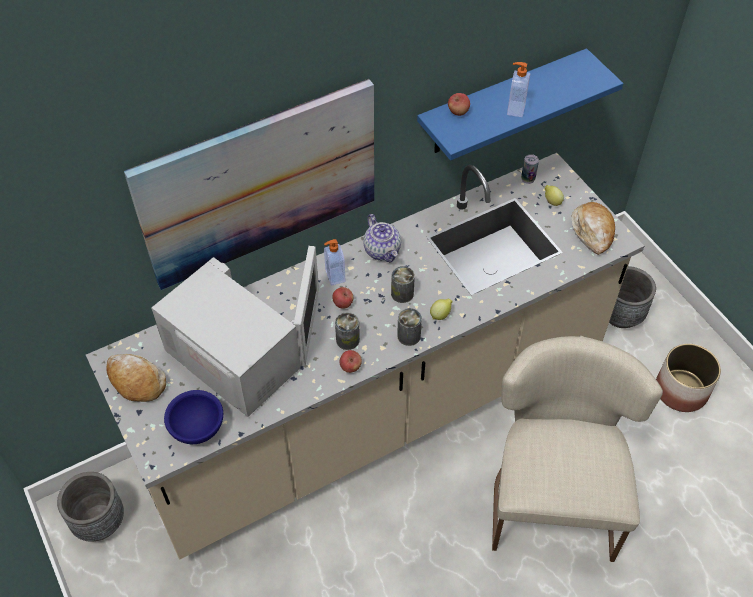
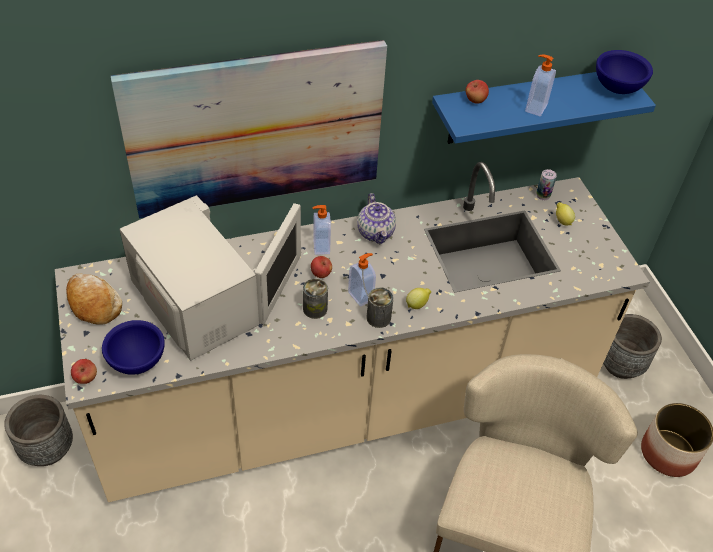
camera: 10 degrees right, 5 degrees down
(350, 367) = (310, 335): apple -> apple (86, 378)
(387, 317) = (361, 296): none -> soap dispenser
(402, 293) = (383, 276): can -> none
(584, 72) = (616, 87): none -> blue bowl
(593, 231) = (598, 257): bread -> none

